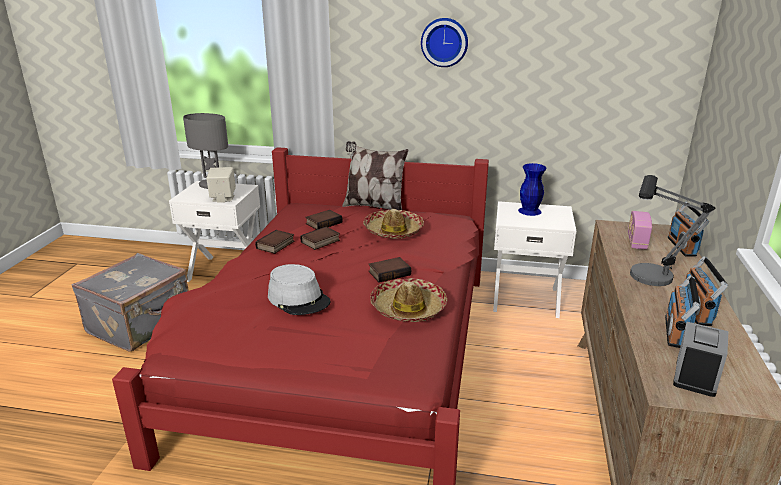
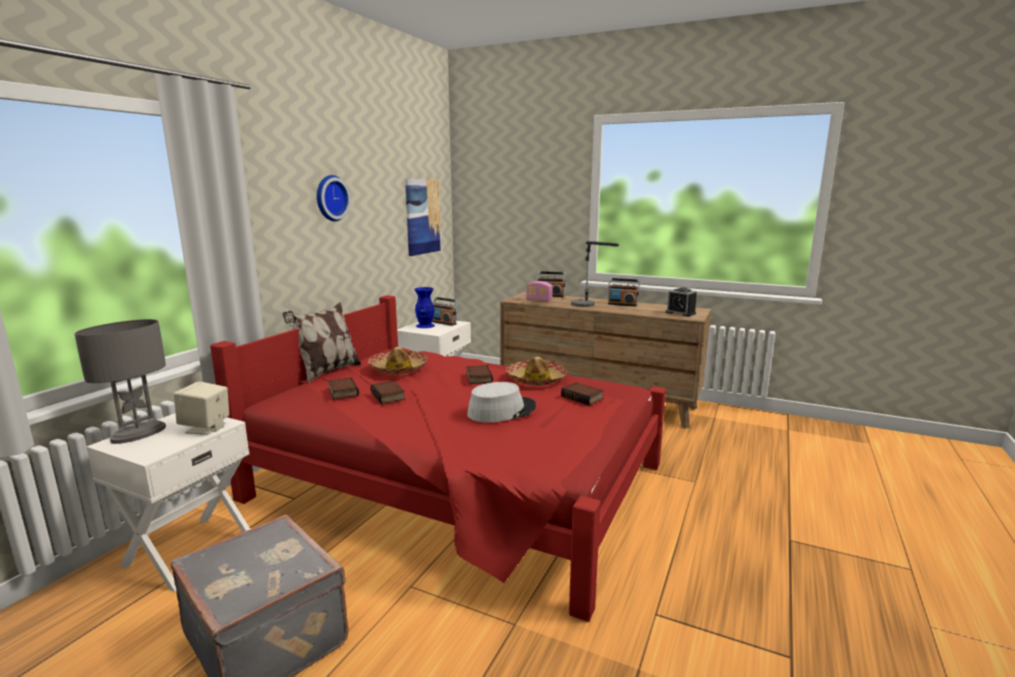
camera: 75 degrees left, 10 degrees down
(276, 245) = (372, 415): book -> book (583, 397)
(618, 76) = (422, 216): none -> picture
(675, 332) = (642, 309): radio -> radio (444, 323)

